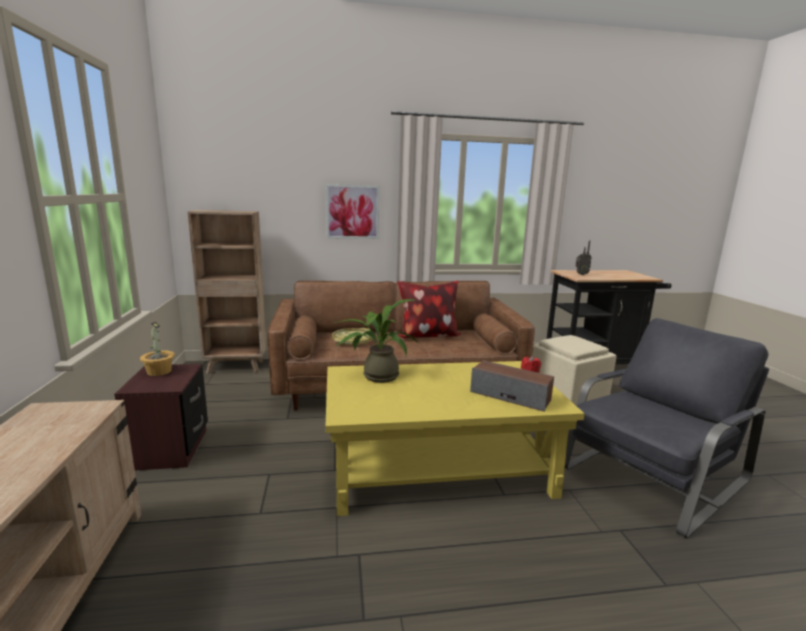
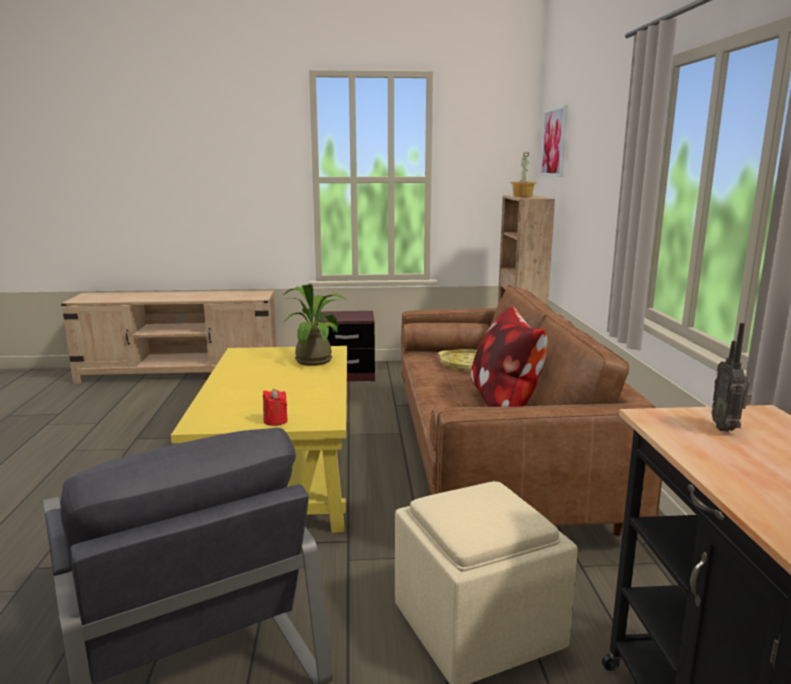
camera: 95 degrees right, 0 degrees up
(159, 371) = (358, 314): potted plant -> potted plant (522, 196)
(352, 212) = (608, 204): picture -> picture (554, 142)
(510, 396) = (237, 406): speaker -> none

